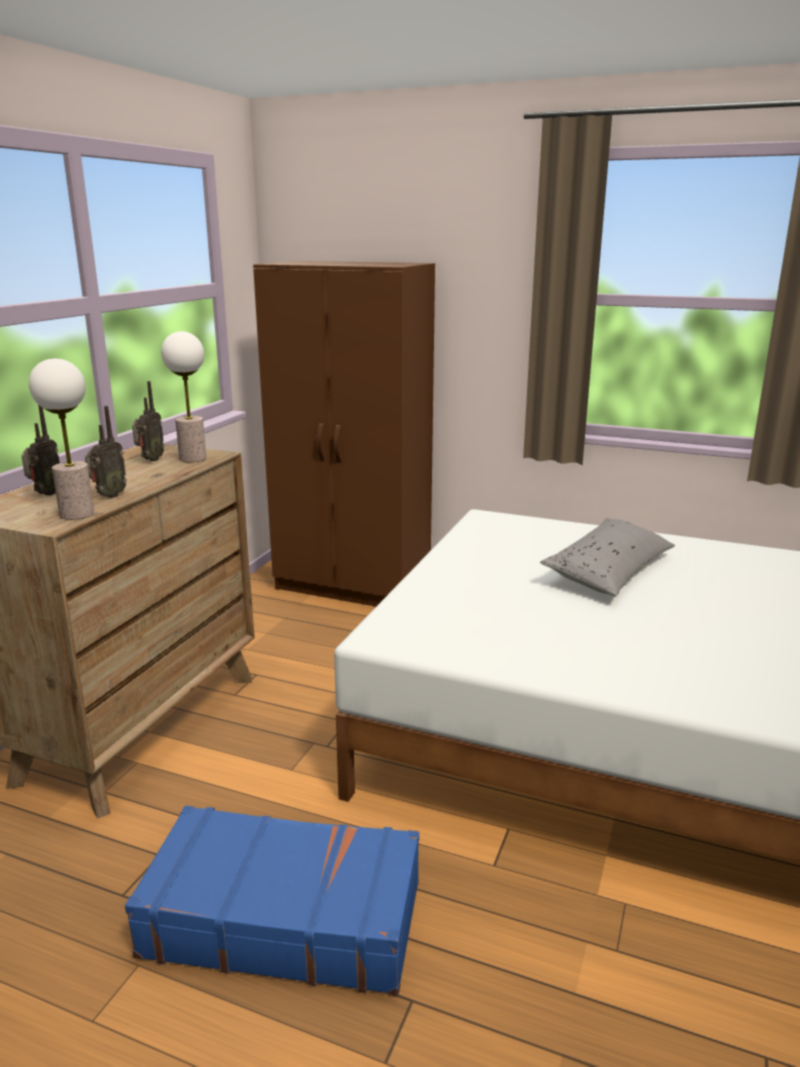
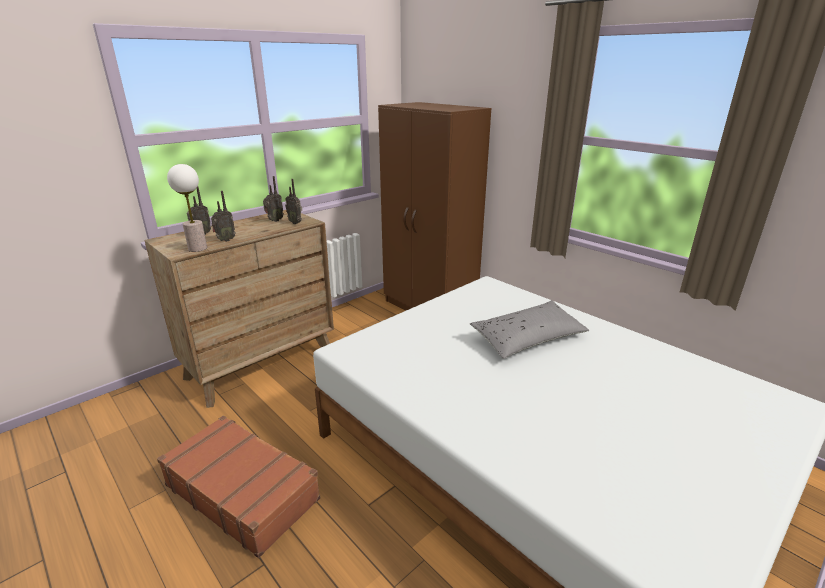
camera: 25 degrees right, 5 degrees up
(193, 458) = (296, 223): table lamp -> radio
(283, 917) = (242, 491): blue suitcase -> brown suitcase

